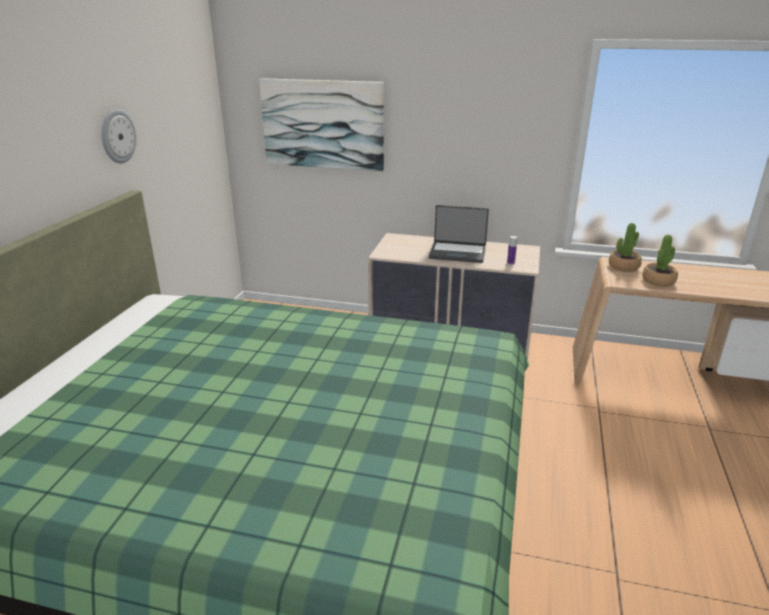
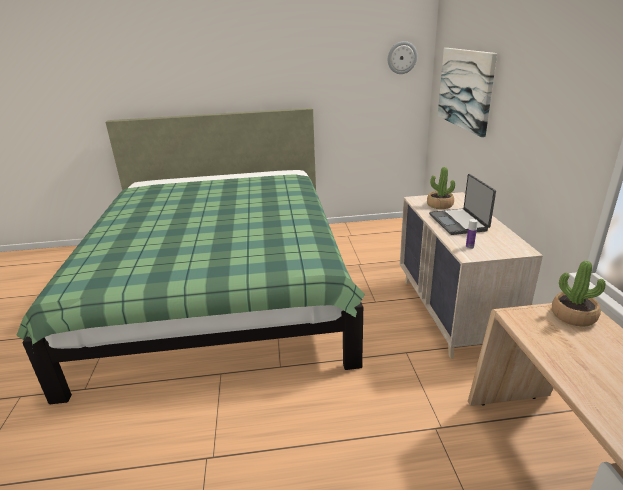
camera: 70 degrees right, 0 degrees up
(117, 136) = (310, 74): wall clock -> wall clock (402, 57)
(658, 281) = (560, 345): potted plant -> potted plant (439, 205)

